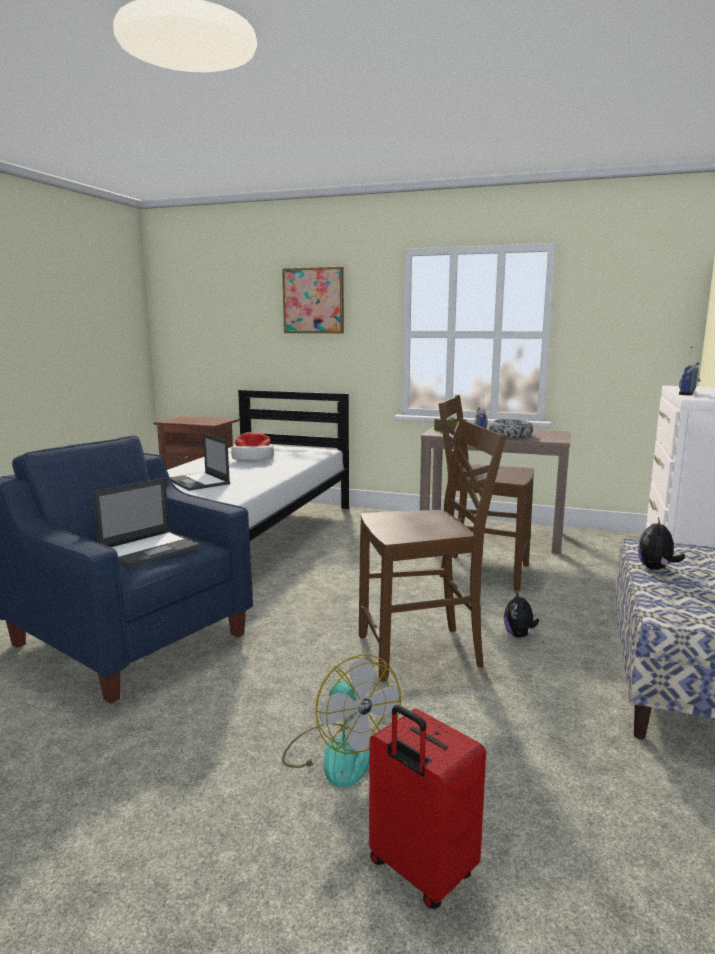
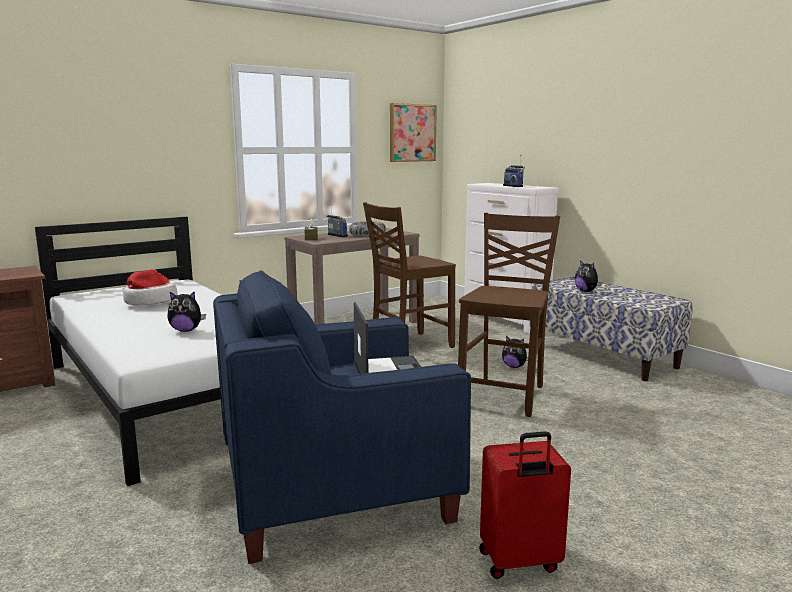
camera: 55 degrees left, 0 degrees up
(199, 482) = (186, 330): laptop -> plush toy
(313, 300) = (130, 112): picture -> picture (412, 133)
(338, 753) = (605, 452): fan -> none
(420, 871) = (728, 461): red suitcase -> red suitcase (519, 562)

